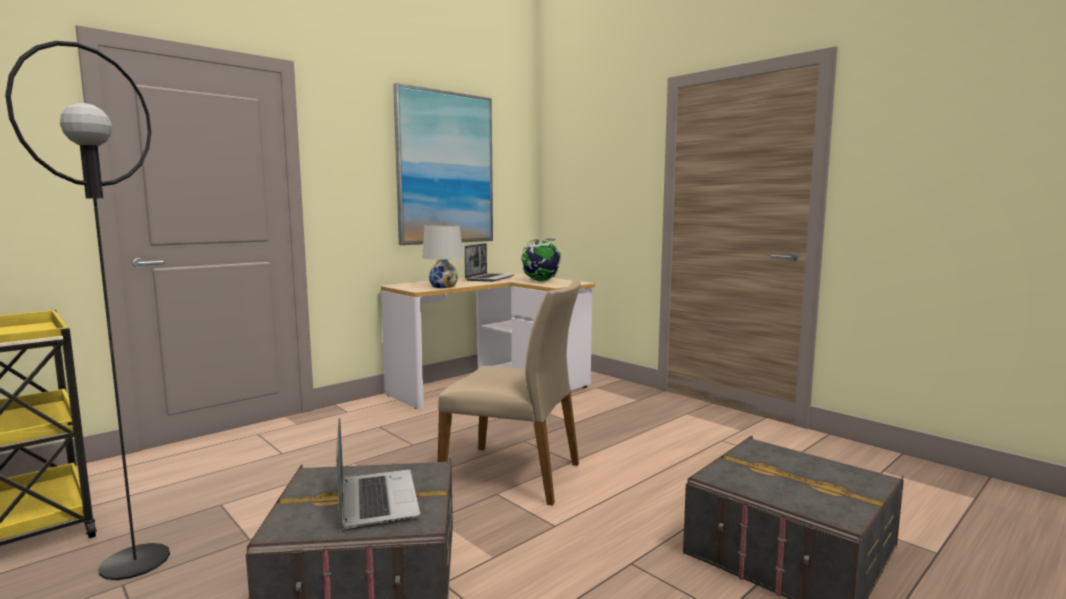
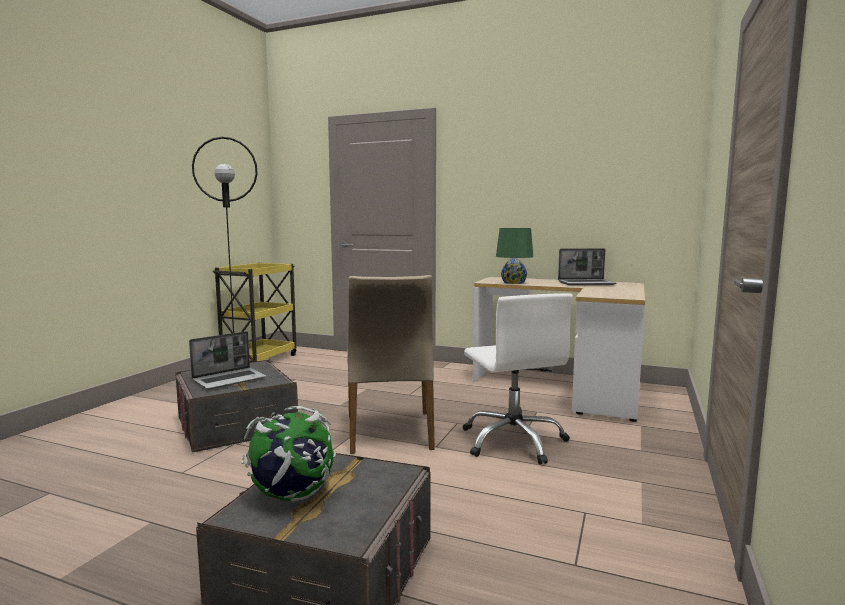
camera: 65 degrees right, 0 degrees up
(443, 286) = (513, 282): white table lamp -> green table lamp
(445, 168) = (565, 175): picture -> none
(540, 281) = (610, 291): globe -> globe (292, 495)
(588, 430) = (513, 441): none -> white office chair

